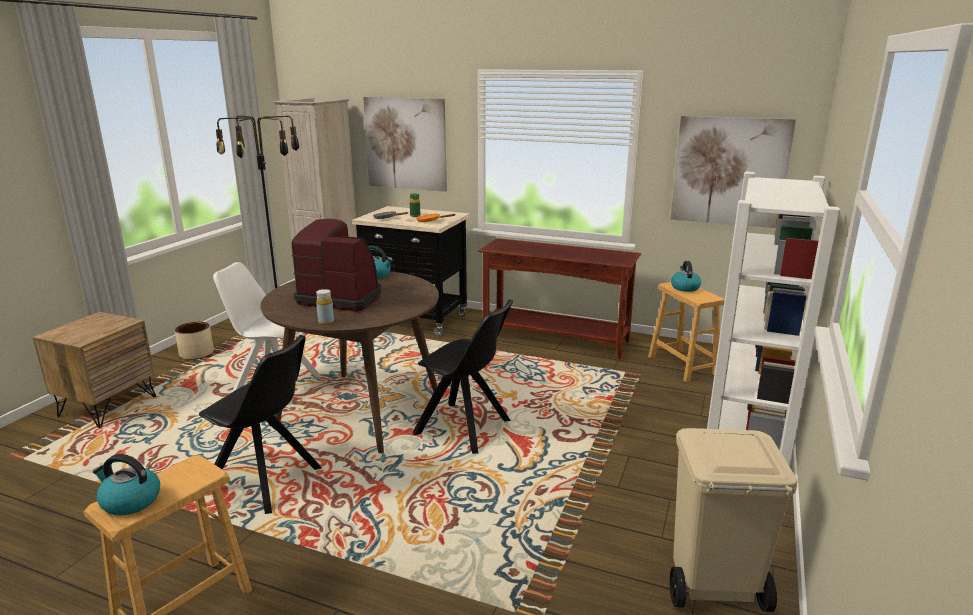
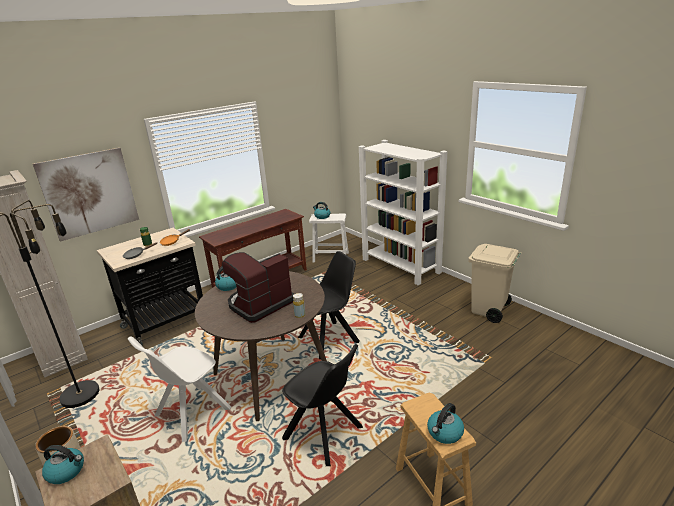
camera: 60 degrees left, 5 degrees up
(96, 321) = (67, 471): none -> kettle
(266, 481) = (324, 434): black chair -> black chair turned 75 degrees clockwise
(682, 365) = (330, 257): brown stool -> white stool
(729, 171) = (308, 149): picture -> none

